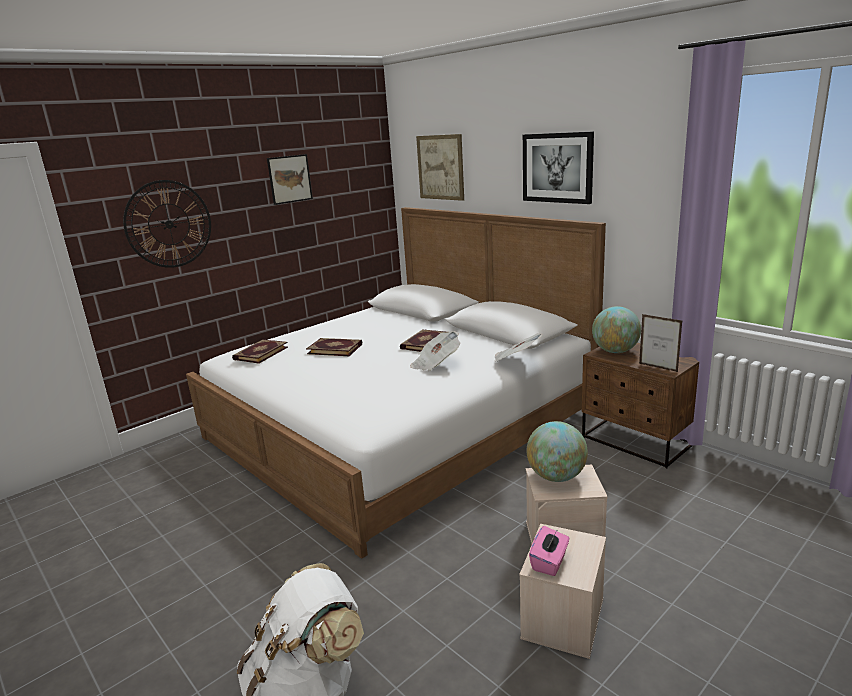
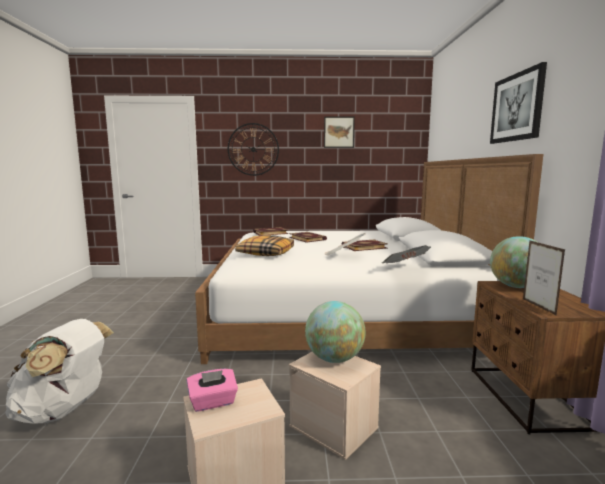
camera: 40 degrees right, 10 degrees down
(346, 390) = (265, 253): none -> pillow
(440, 167) = (450, 126): picture -> none

